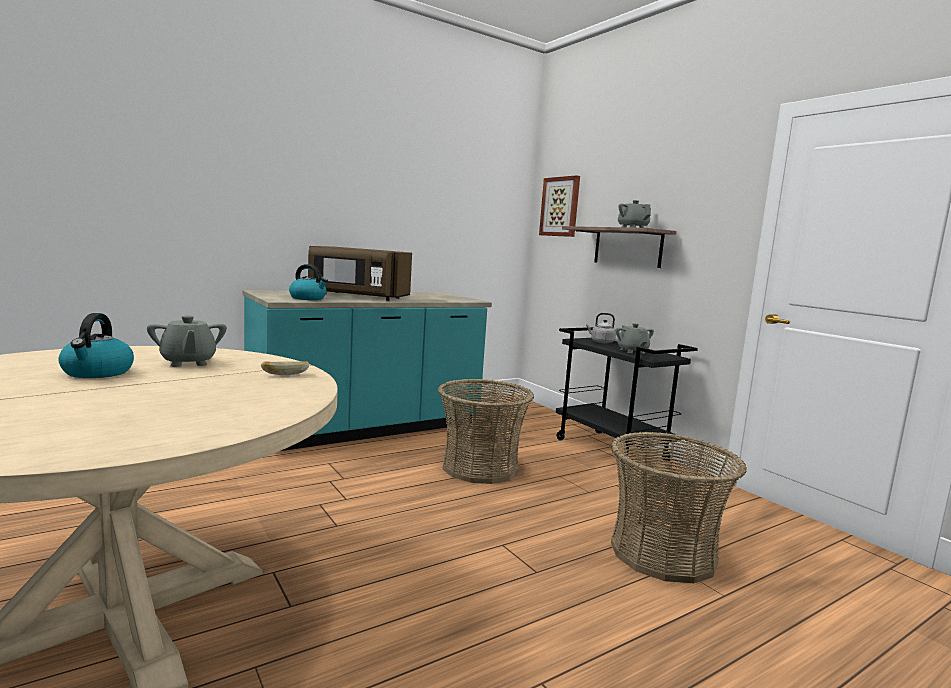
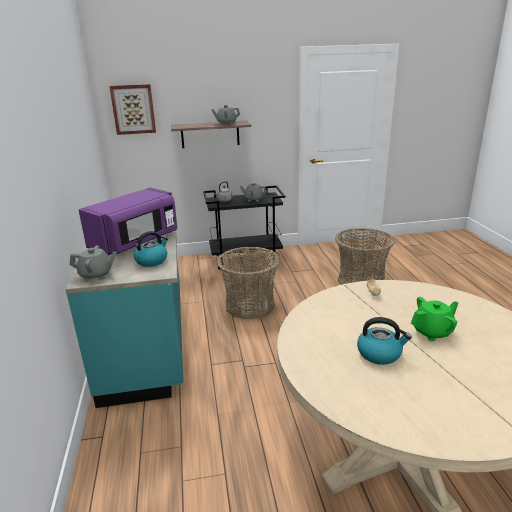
camera: 65 degrees left, 15 degrees up
(143, 395) = (432, 332): none -> green teapot
(188, 362) = (343, 323): grey teapot -> grey teapot (96, 275)
(357, 296) = (136, 241): brown microwave -> purple microwave

